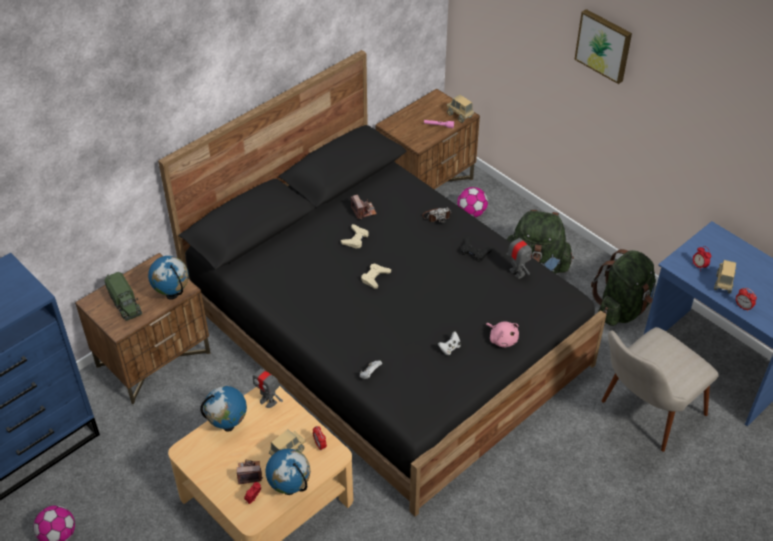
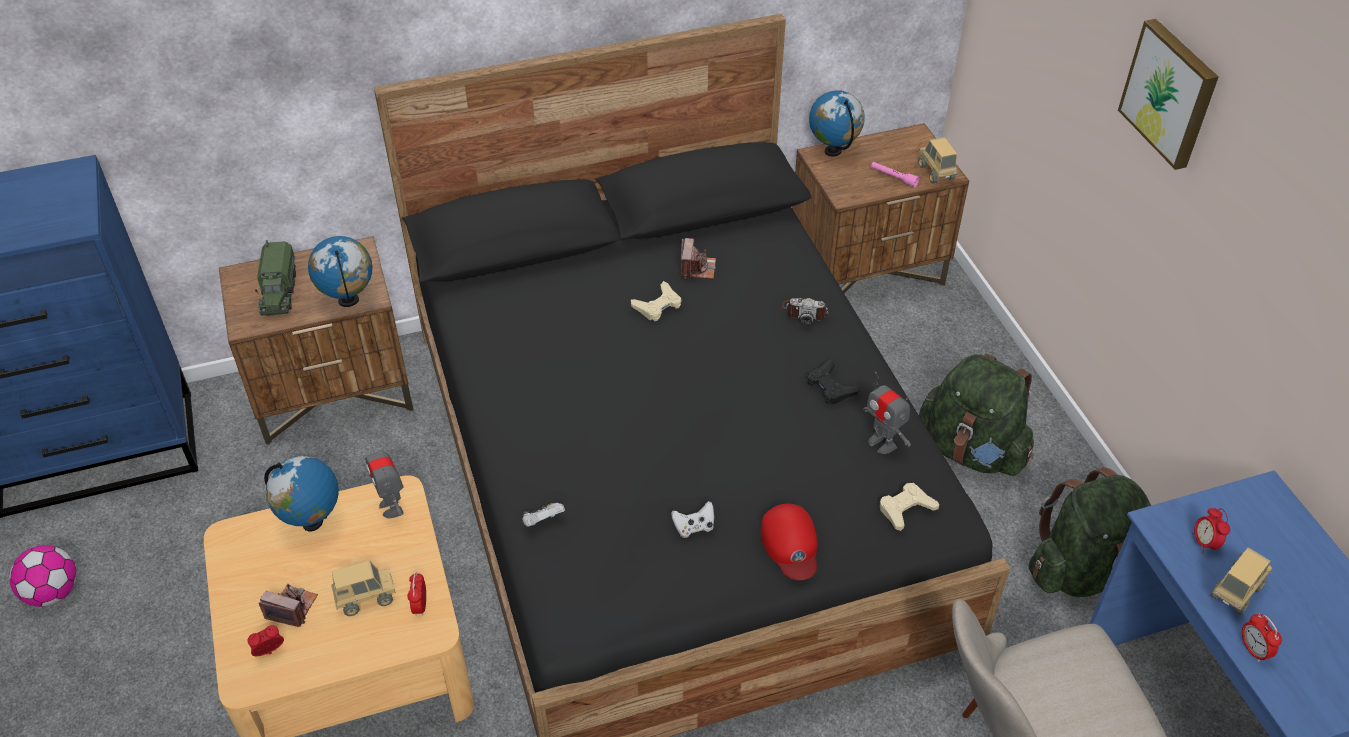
camera: 25 degrees right, 0 degrees up
(290, 489) = (332, 657): globe -> globe (833, 151)
(375, 277) = (648, 373): beige game controller -> beige game controller (906, 509)
(471, 213) = (913, 335): football -> none
(502, 339) = (790, 544): pink plush toy -> red cap
(517, 272) = (882, 443): toy robot -> toy robot turned 150 degrees clockwise

